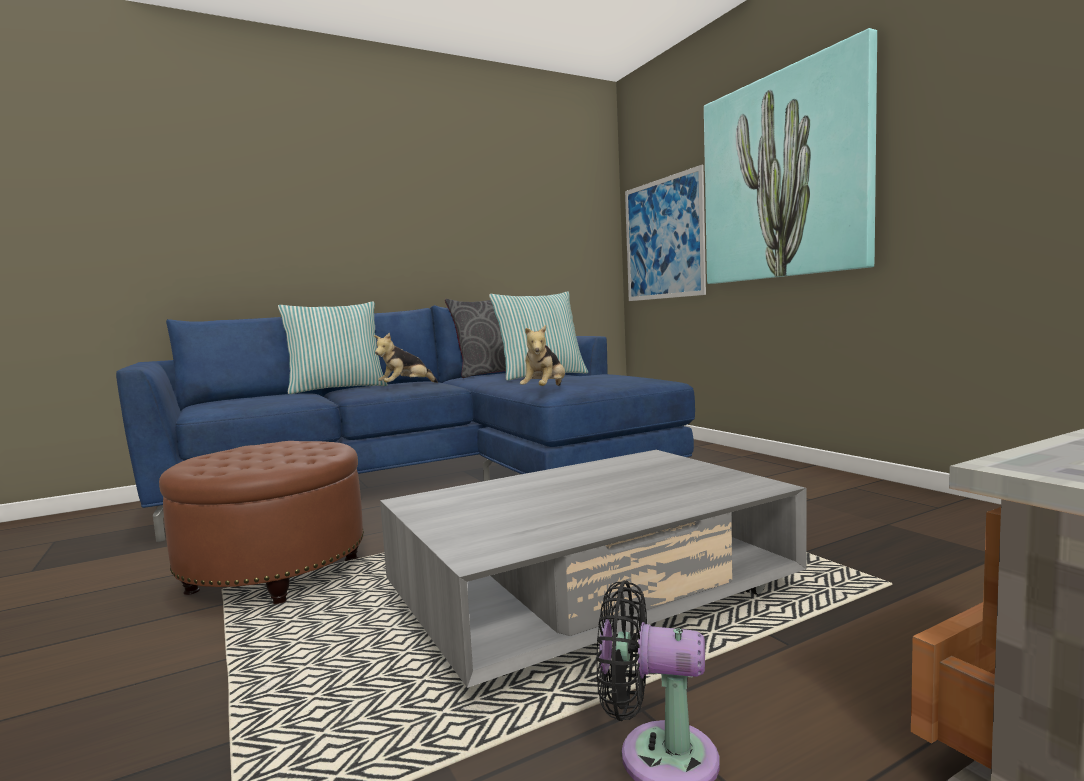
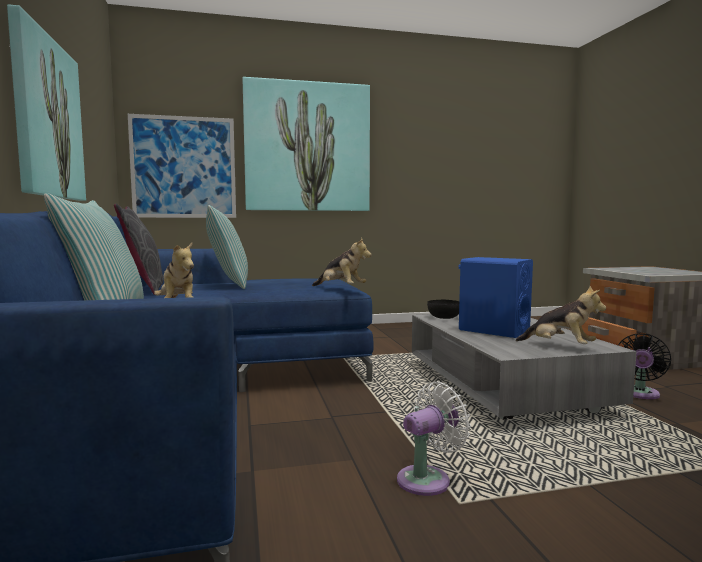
camera: 75 degrees left, 0 degrees up
(275, 574) = (428, 479): brown ottoman -> white fan
(432, 236) = (46, 119): none -> picture
(470, 524) = (559, 346): none -> plush toy
(571, 488) = (493, 330): none -> blue speaker
(654, 461) = (444, 317): none -> black bowl

